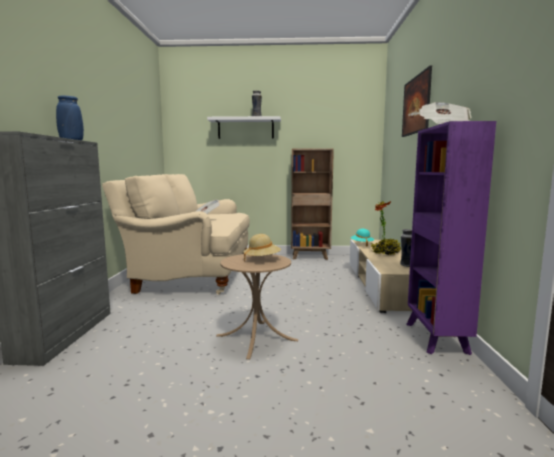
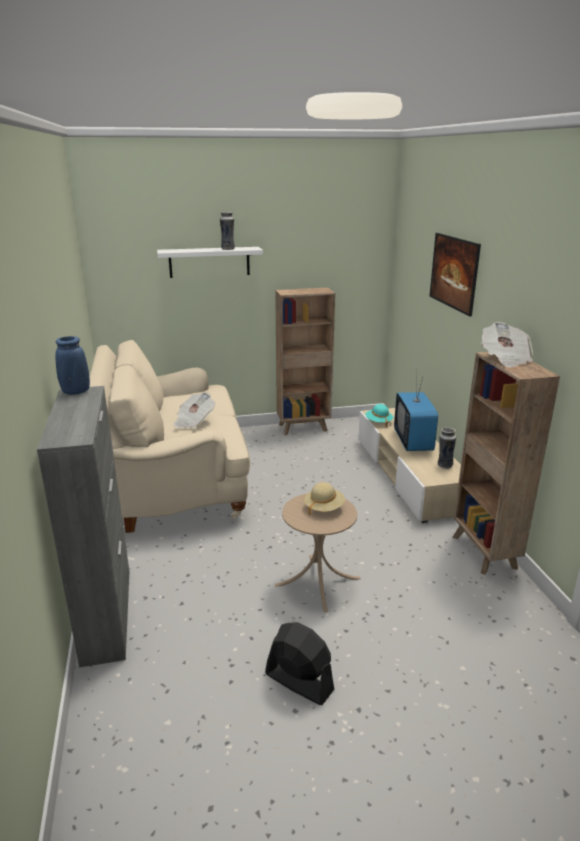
camera: 15 degrees left, 15 degrees up
(176, 409) = (299, 681): none -> black fan
(385, 253) = (413, 441): potted plant -> television
(436, 338) = (484, 553): purple bookcase -> brown bookcase

